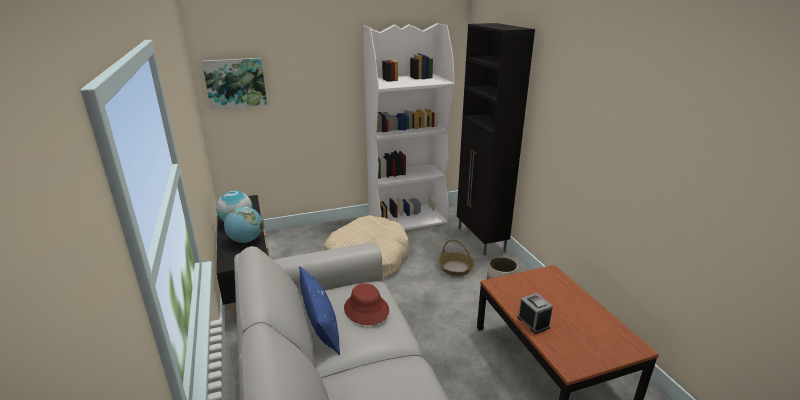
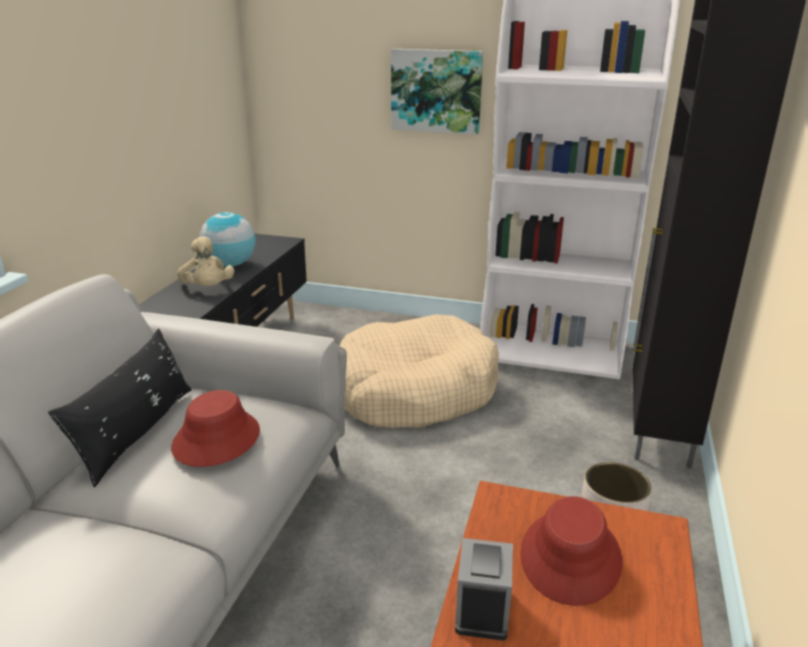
camera: 35 degrees right, 0 degrees up
(235, 83) = (298, 51): picture -> picture (436, 91)
(246, 240) = (208, 289): globe -> beige plush toy
(320, 324) = (137, 432): blue pillow -> black pillow
(456, 268) = (551, 460): basket -> none
(538, 293) = (571, 557): none -> red hat

